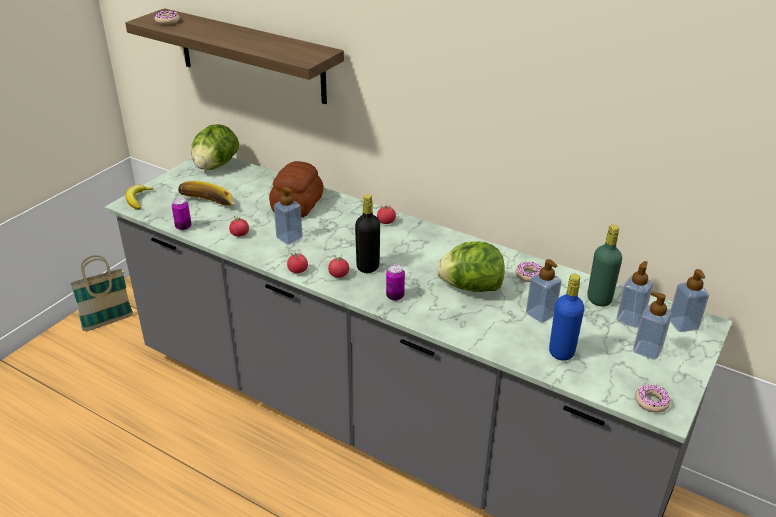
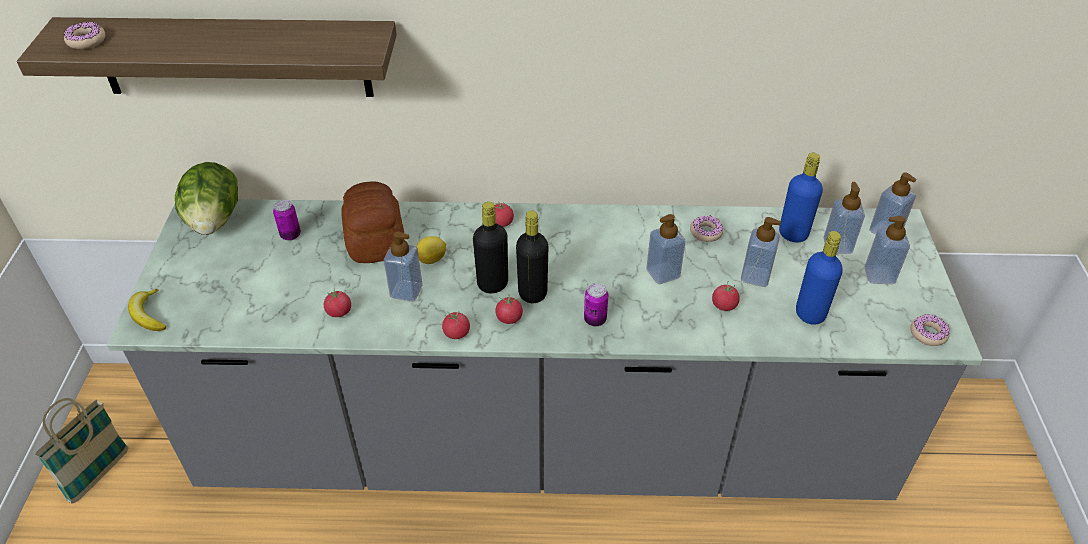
camera: 30 degrees left, 10 degrees up
(183, 227) = (253, 331): can -> can (290, 235)
(207, 205) = (256, 284): banana -> none
(322, 227) = (432, 259): none -> lemon
(346, 253) = (492, 284): none -> black bottle
(470, 288) = (663, 273): lettuce -> soap dispenser
(497, 322) = (724, 305): none -> tomato
(599, 299) = (793, 234): green bottle -> blue bottle

